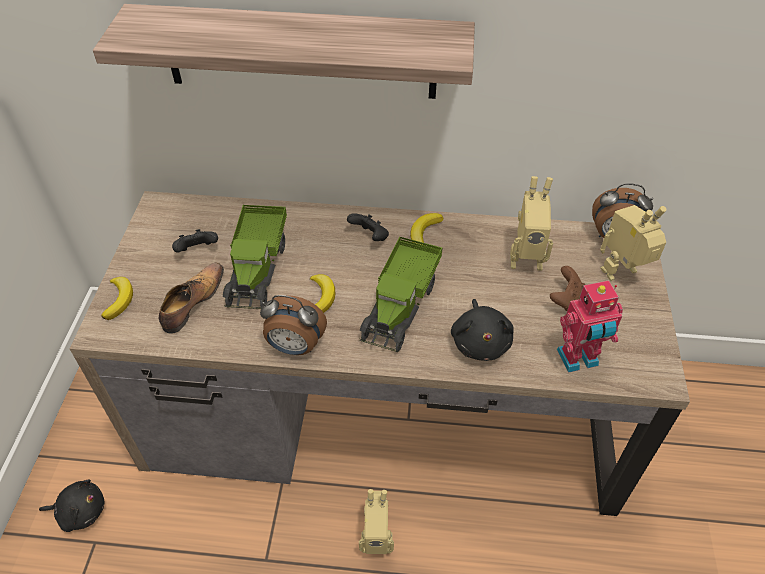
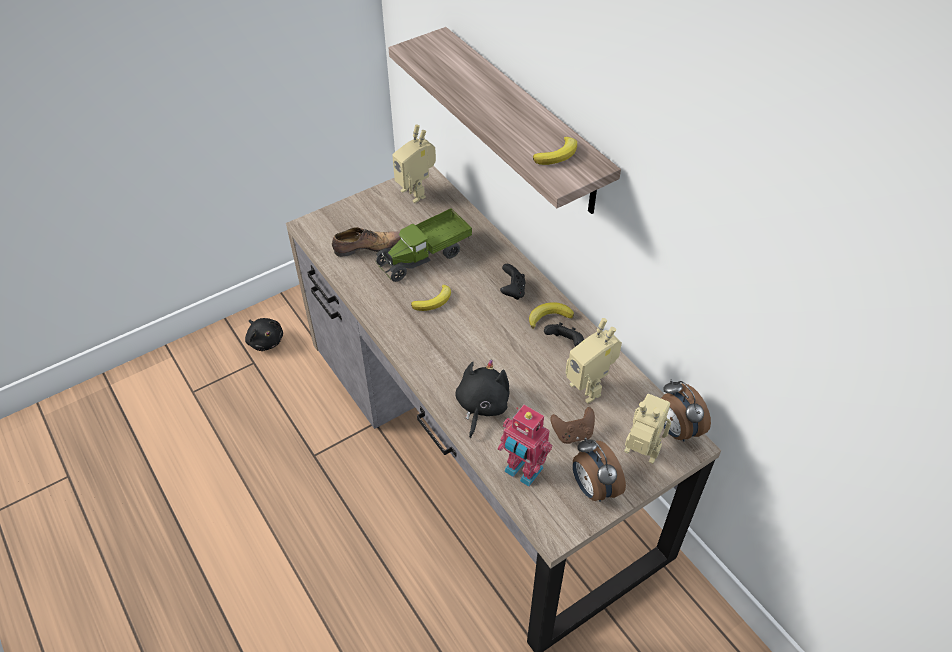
camera: 50 degrees right, 0 degrees up
(119, 299) = (337, 216): banana -> banana (558, 155)
(197, 251) = (409, 220): black game controller -> black game controller (564, 343)
(295, 347) = (382, 316): alarm clock -> alarm clock (593, 488)
(376, 539) = (380, 507): toy robot -> toy robot (416, 192)
(401, 306) = (468, 345): toy truck -> none
(480, 342) = (481, 406): black plush toy -> black plush toy turned 150 degrees clockwise

